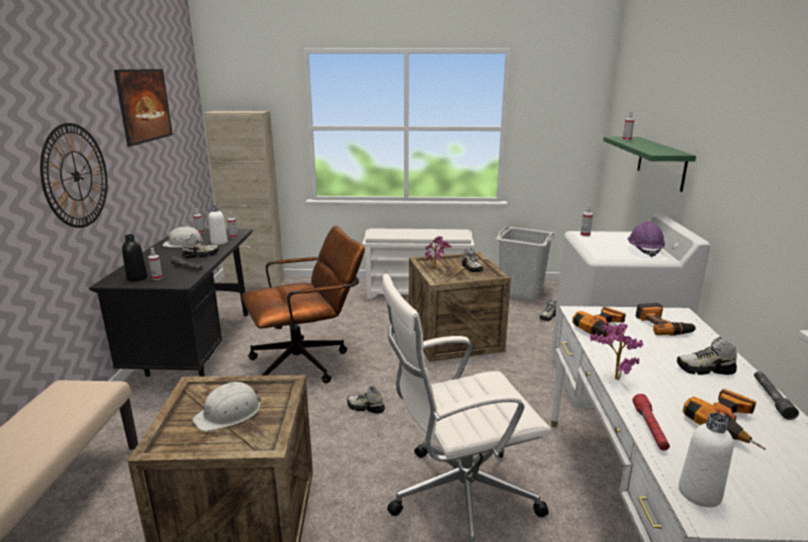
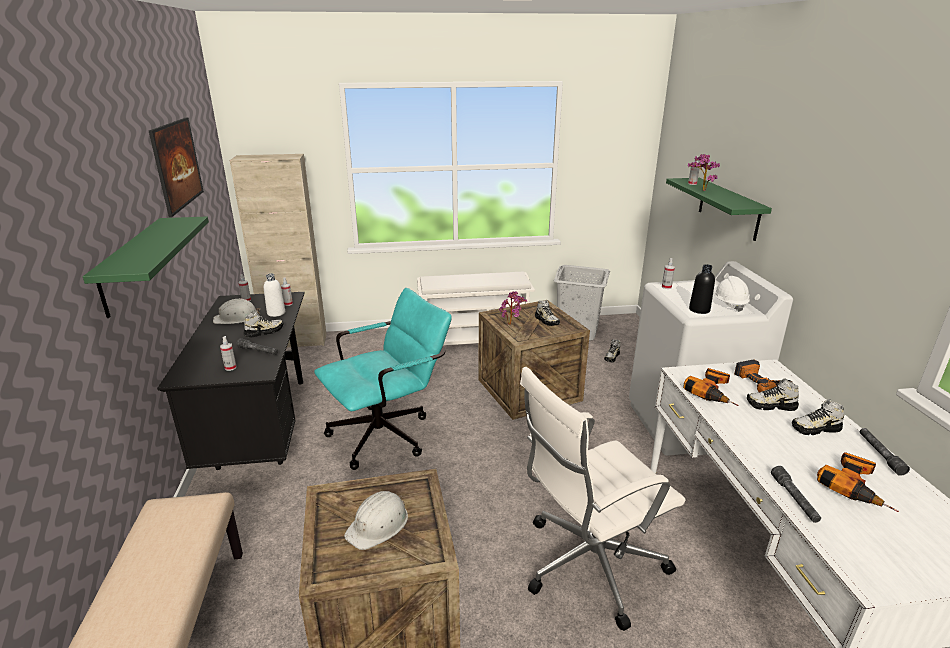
camera: 10 degrees left, 5 degrees up
(76, 176) = (132, 265): wall clock -> green shelf
(137, 278) = (207, 370): black bottle -> black bottle (699, 310)
(308, 362) = (389, 433): brown office chair -> turquoise office chair
(365, 408) = (467, 479): shoe -> shoe (771, 406)
(612, 377) = (741, 446): potted plant -> potted plant (701, 190)
(644, 251) = (728, 304): purple hard hat -> white hard hat
(650, 428) = (794, 499): red flashlight -> grey flashlight
(699, 493) = (859, 562): white bottle -> none

